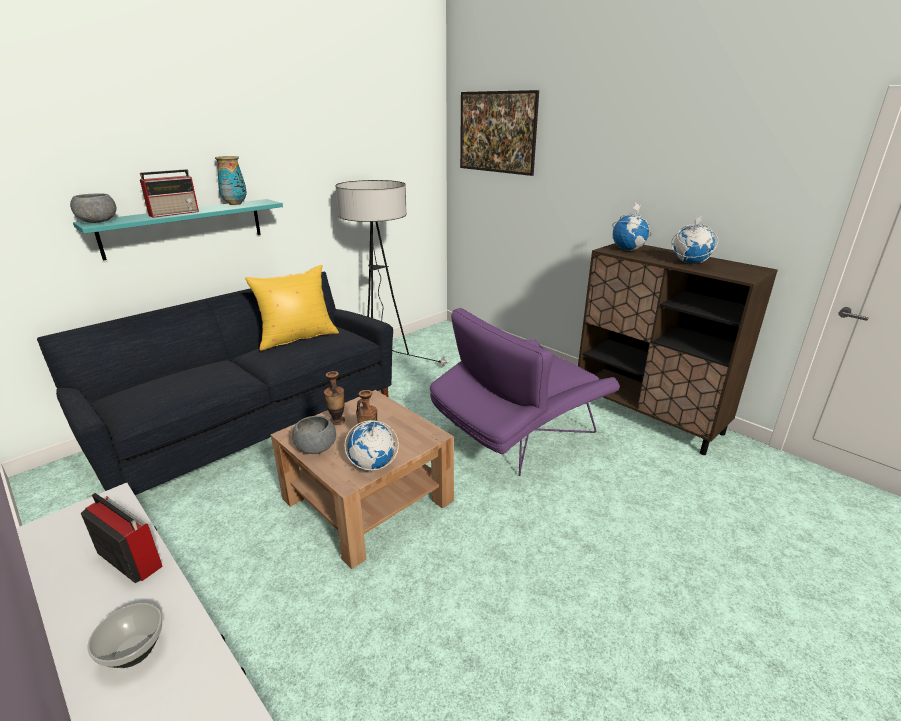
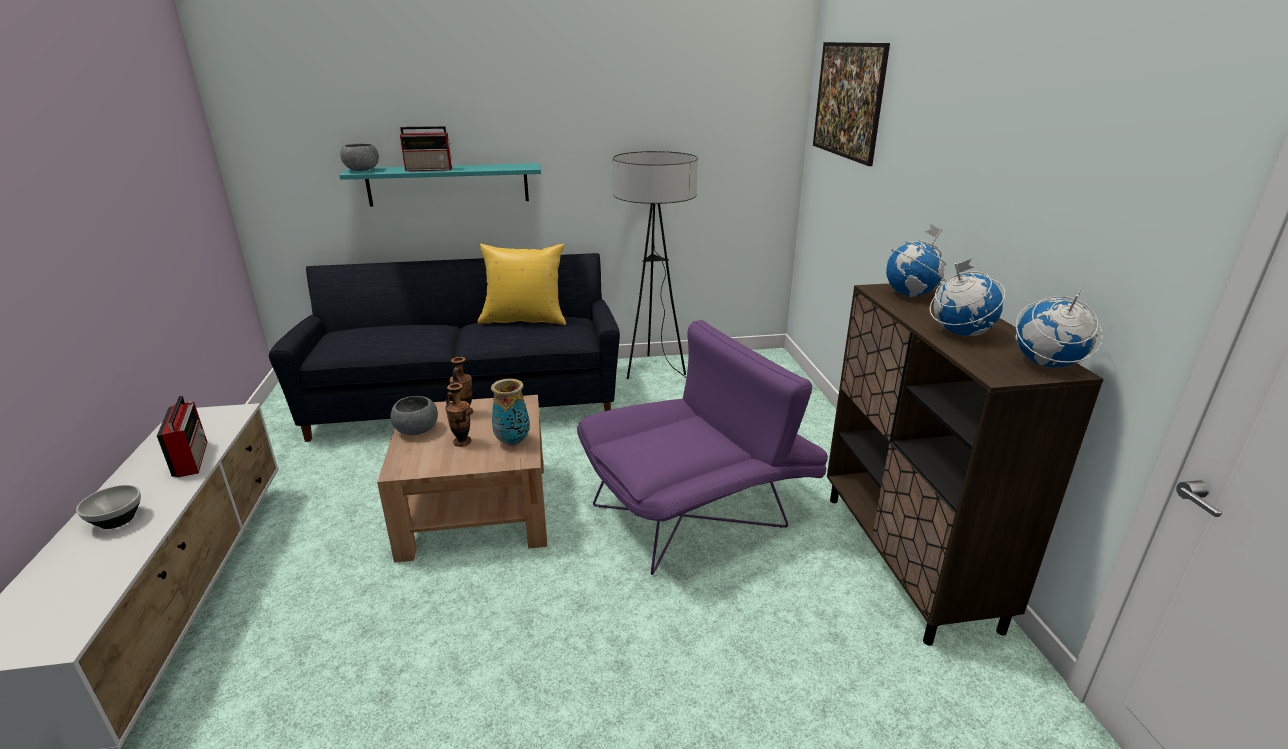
camera: 35 degrees right, 0 degrees up
(235, 204) = (498, 165): vase -> vase (512, 441)
(372, 466) = (435, 464): globe -> globe (1046, 365)
(517, 435) = (699, 509): purple armchair -> purple armchair turned 150 degrees clockwise

